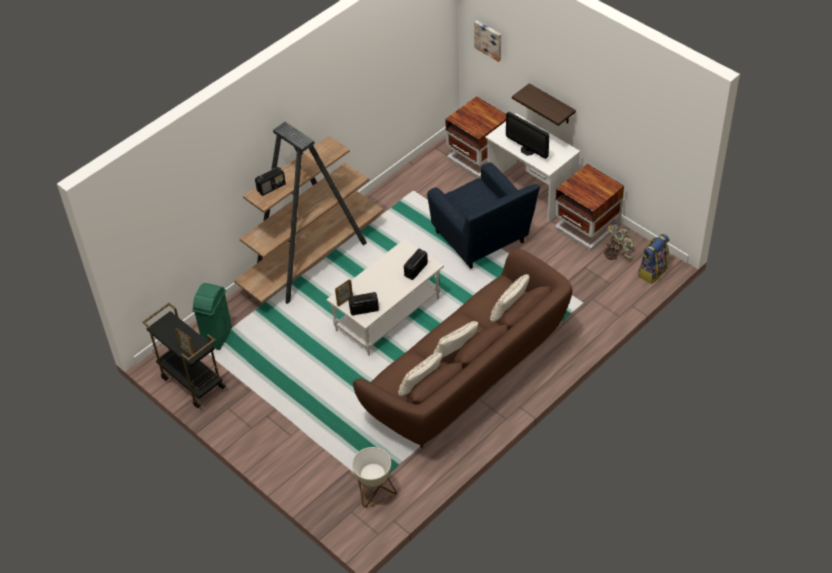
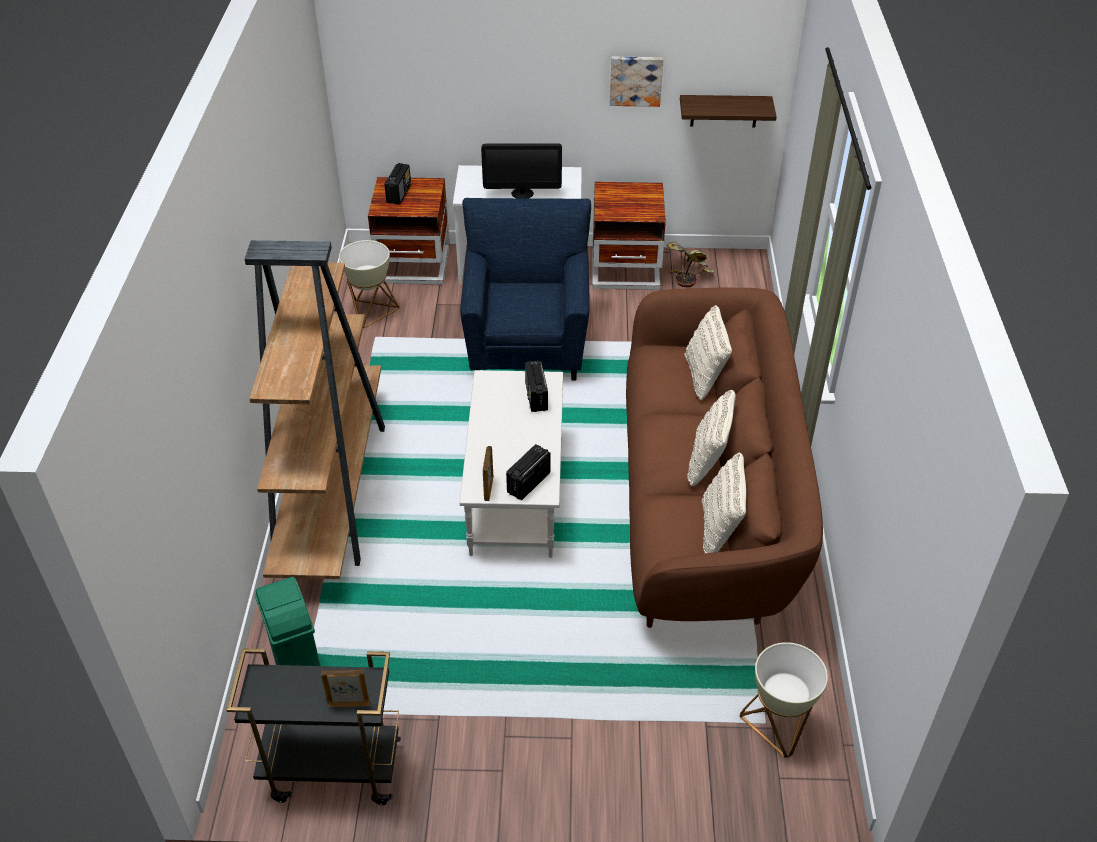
camera: 45 degrees left, 5 degrees down
(271, 187) = (284, 364): radio -> radio (399, 194)
(427, 174) = (372, 311): none -> planter
(481, 240) = (526, 344): blue armchair -> blue armchair turned 105 degrees counterclockwise
(489, 40) = (390, 66): picture -> picture (635, 80)
(551, 105) = (520, 119): shelf -> shelf (724, 111)
(652, 271) = (747, 274): backpack -> none

